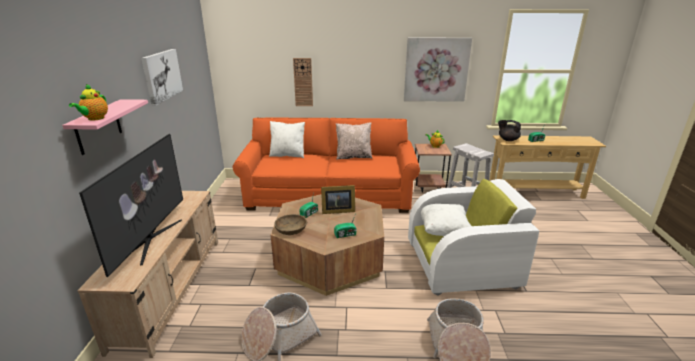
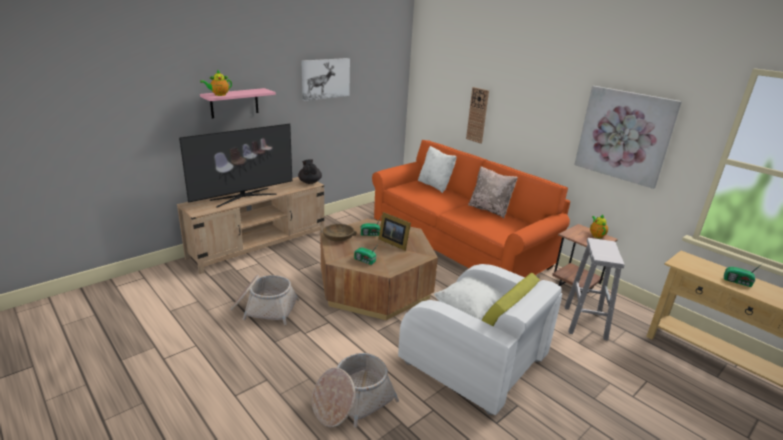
camera: 45 degrees right, 0 degrees up
(507, 140) = (690, 262): black teapot -> black teapot (310, 182)

